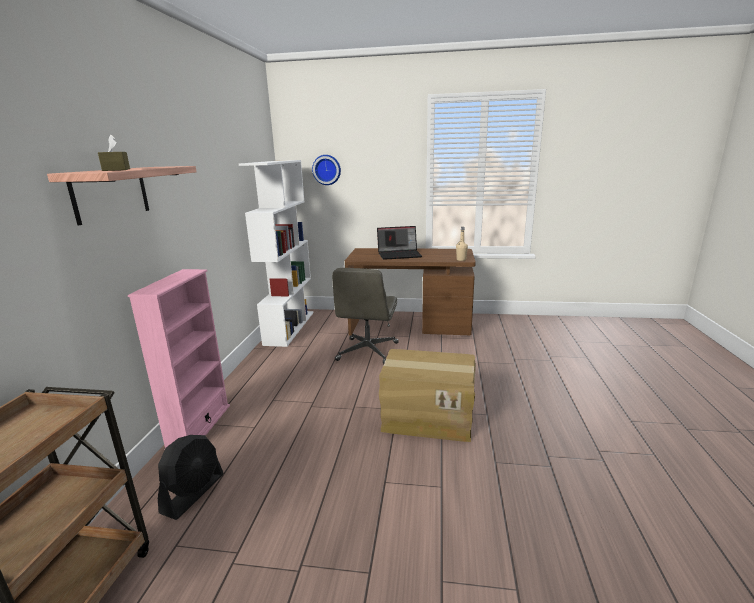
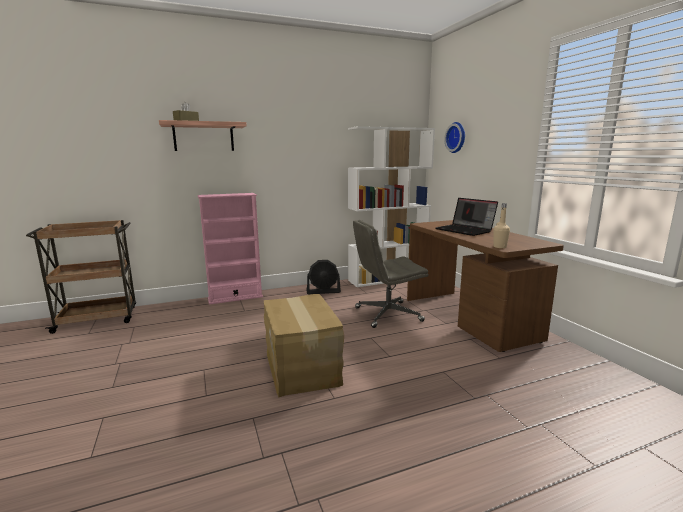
camera: 60 degrees right, 5 degrees down
(193, 493) = (175, 316): black fan -> black fan (323, 291)

